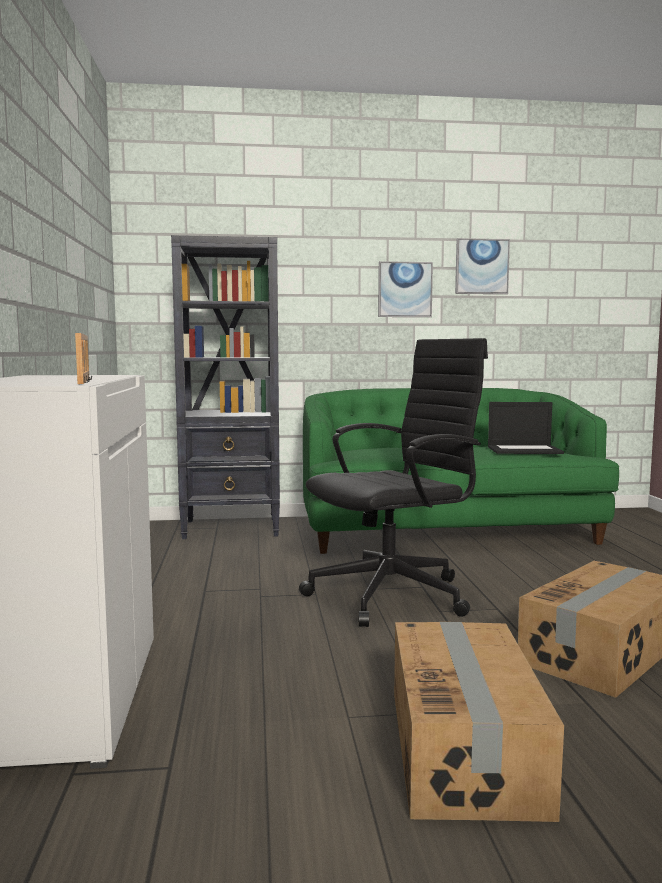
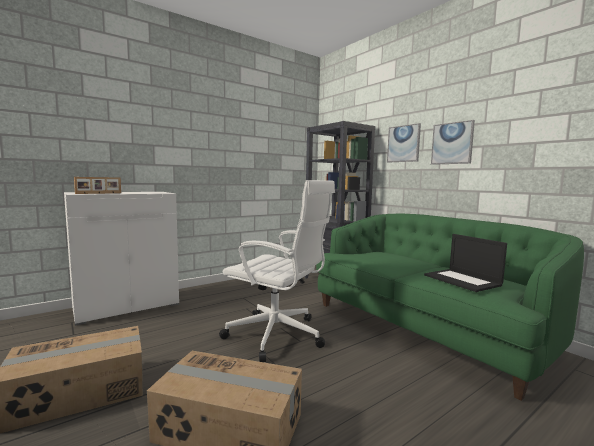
camera: 60 degrees right, 0 degrees up
(394, 595) = (278, 336): black office chair -> white office chair
(481, 266) = (521, 117): picture -> picture (403, 143)

